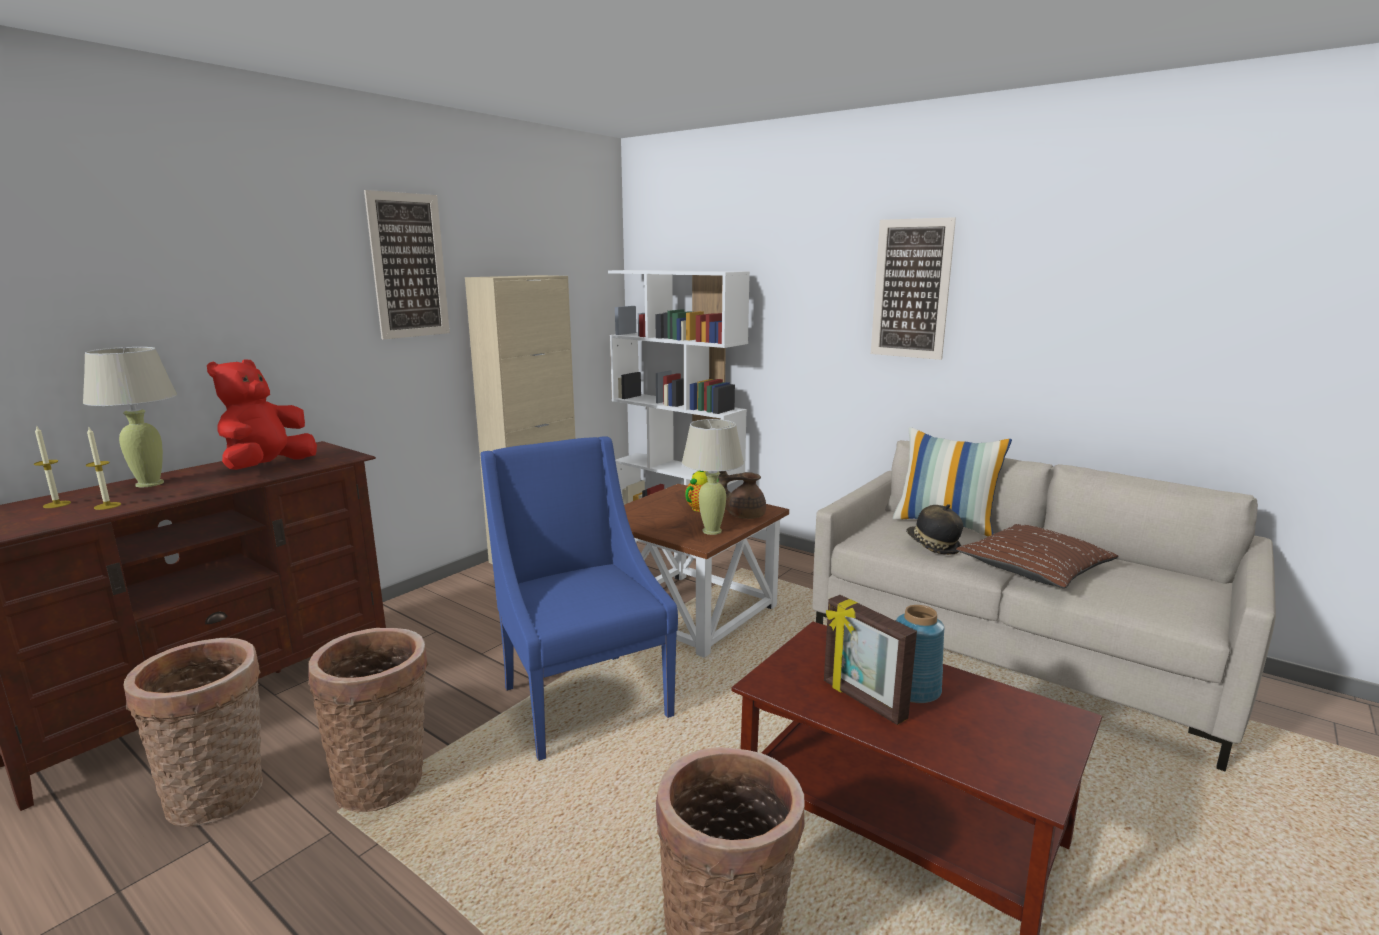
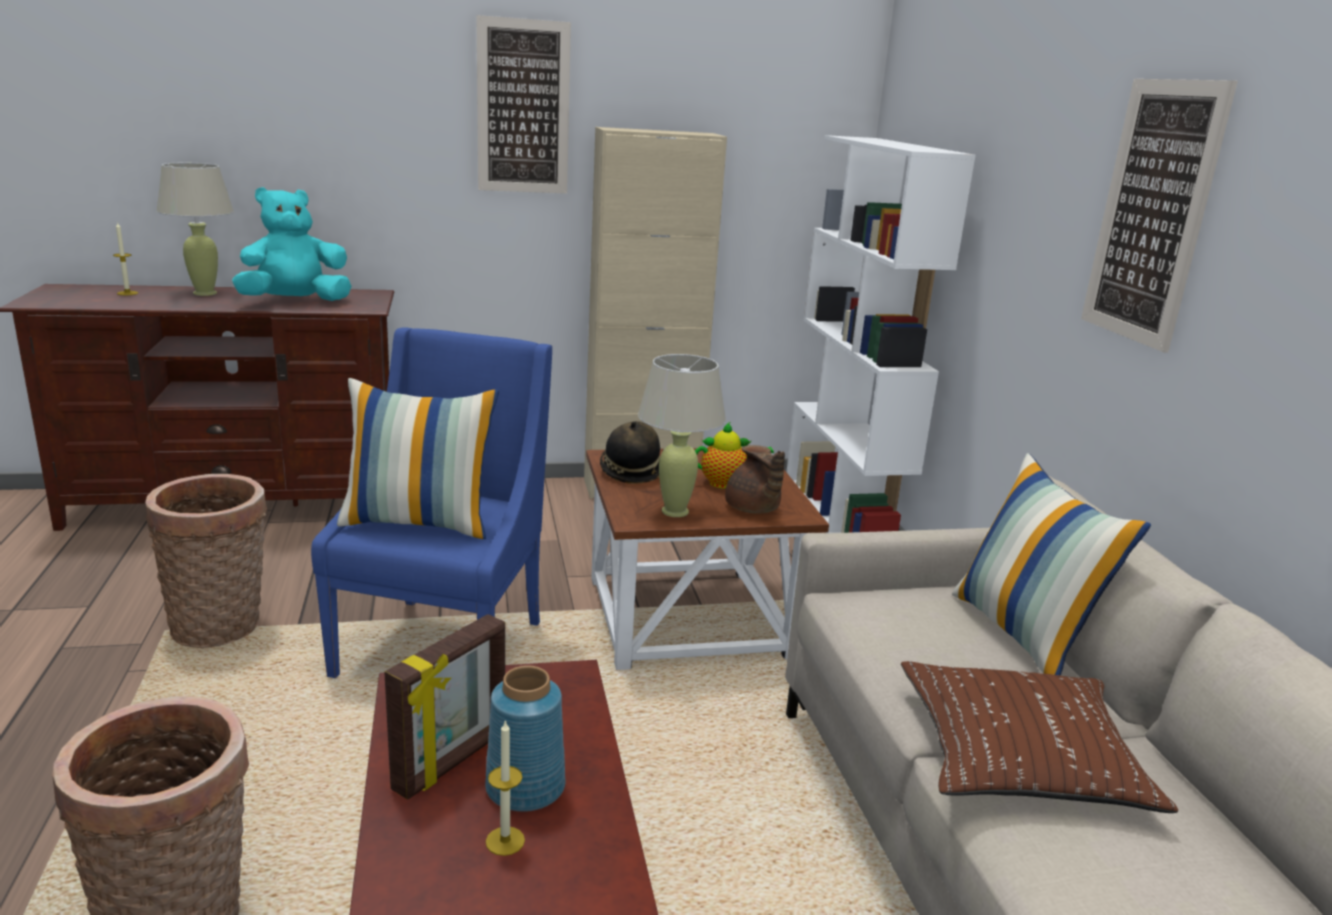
camera: 40 degrees right, 5 degrees up
(107, 506) = (143, 302): candle -> candle (505, 841)
(221, 796) = (134, 580): basket -> none
(268, 468) = (295, 302): red plush toy -> turquoise plush toy
(581, 598) = (419, 522): none -> pillow
(743, 515) = (753, 509): brown teapot -> brown teapot turned 150 degrees counterclockwise
(862, 701) = (452, 762): picture frame -> picture frame turned 150 degrees counterclockwise
(932, 546) = (921, 651): hat -> hat (631, 472)

